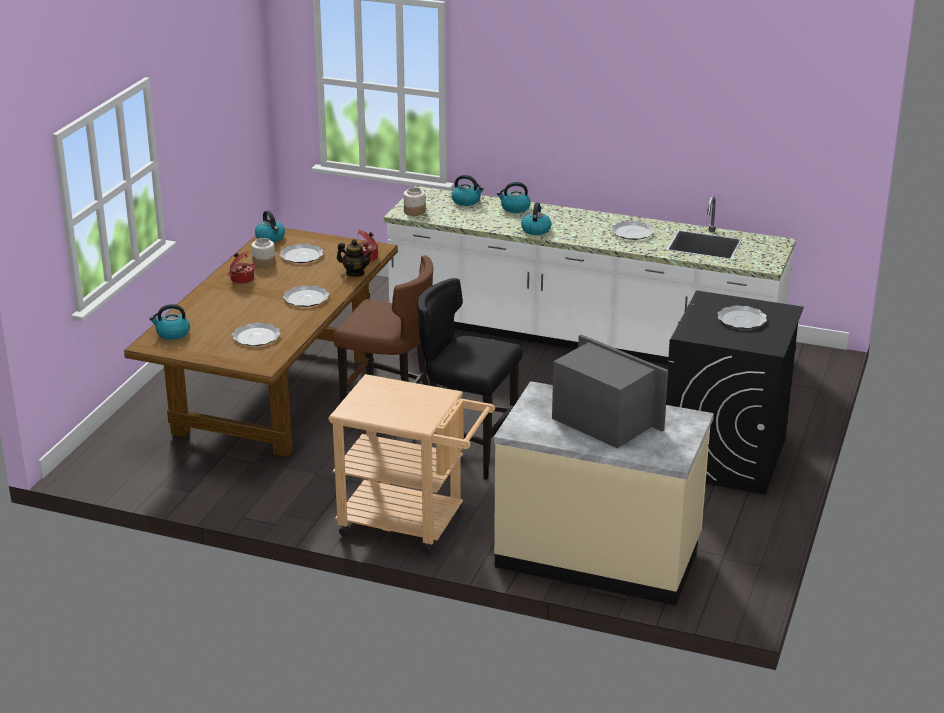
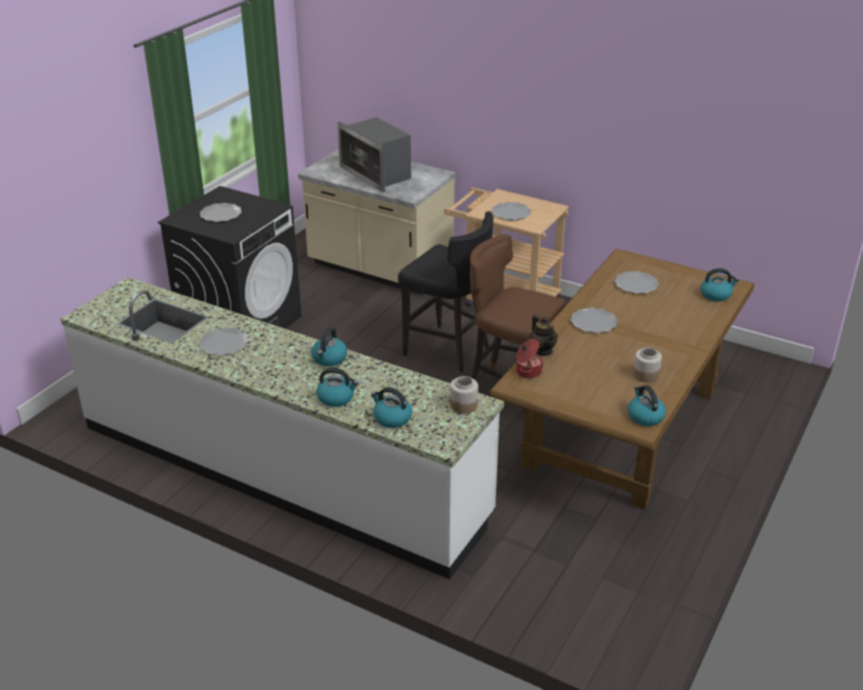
camera: 170 degrees left, 5 degrees up
(242, 279) = (665, 354): cooking pot -> none
(301, 255) = (603, 383): plate -> plate (511, 213)
(355, 273) = (542, 350): teapot -> teapot turned 150 degrees counterclockwise

